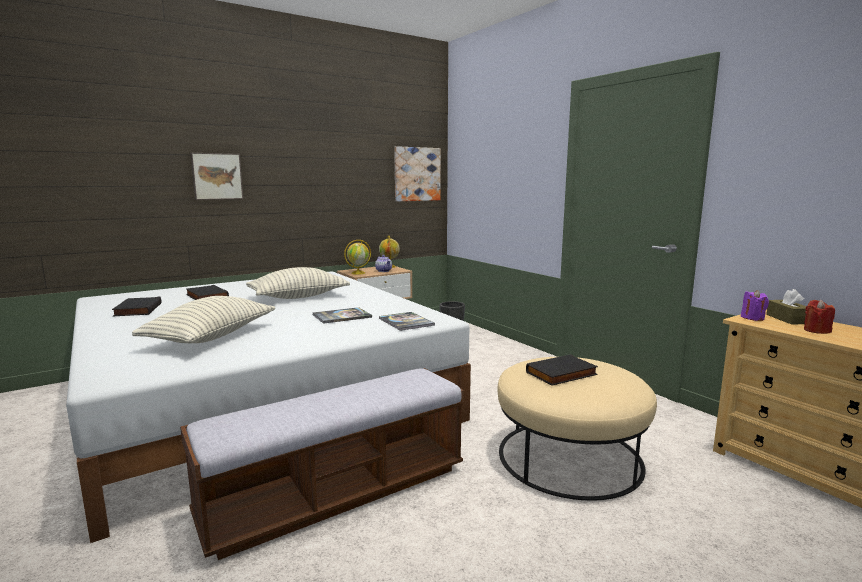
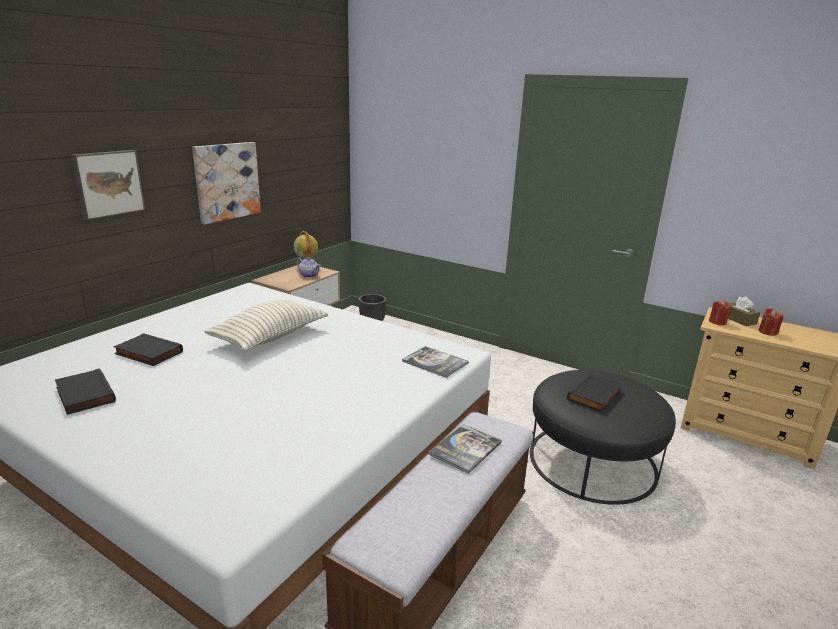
camera: 25 degrees left, 10 degrees up
(211, 337) = (257, 427): pillow -> none
(342, 316) = (360, 364): book -> book (465, 449)
(358, 273) = (284, 282): globe -> none
(417, 174) = (322, 153): picture -> picture (226, 181)
(569, 456) = (592, 461): beige ottoman -> black ottoman
(752, 318) = (717, 322): purple candle -> red candle

